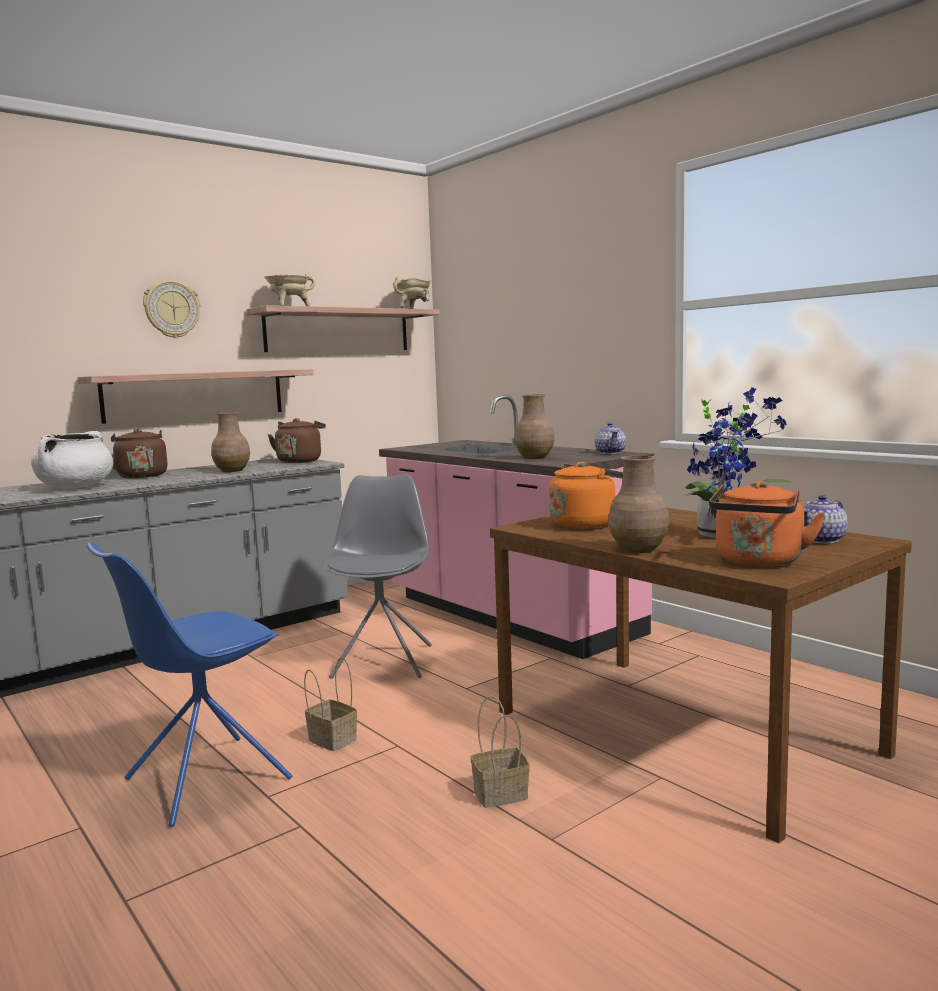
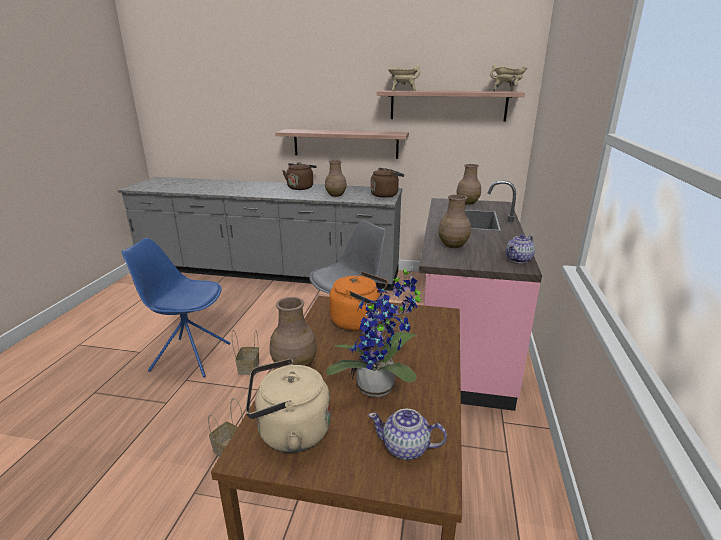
camera: 50 degrees right, 15 degrees up
(76, 487) = (259, 190): white cooking pot -> none
(171, 309) = (335, 91): wall clock -> none
(430, 445) = (467, 203): none -> brown vase
(758, 562) = (289, 433): orange kettle -> beige kettle

